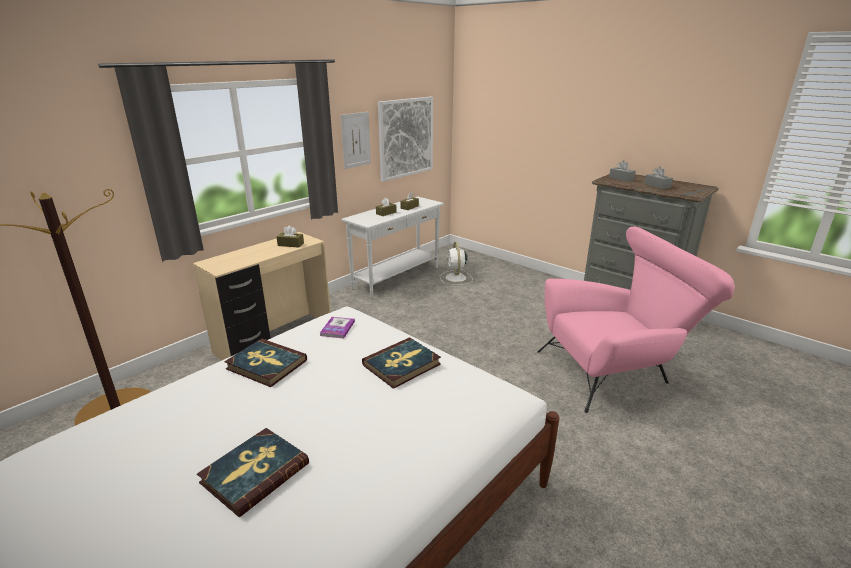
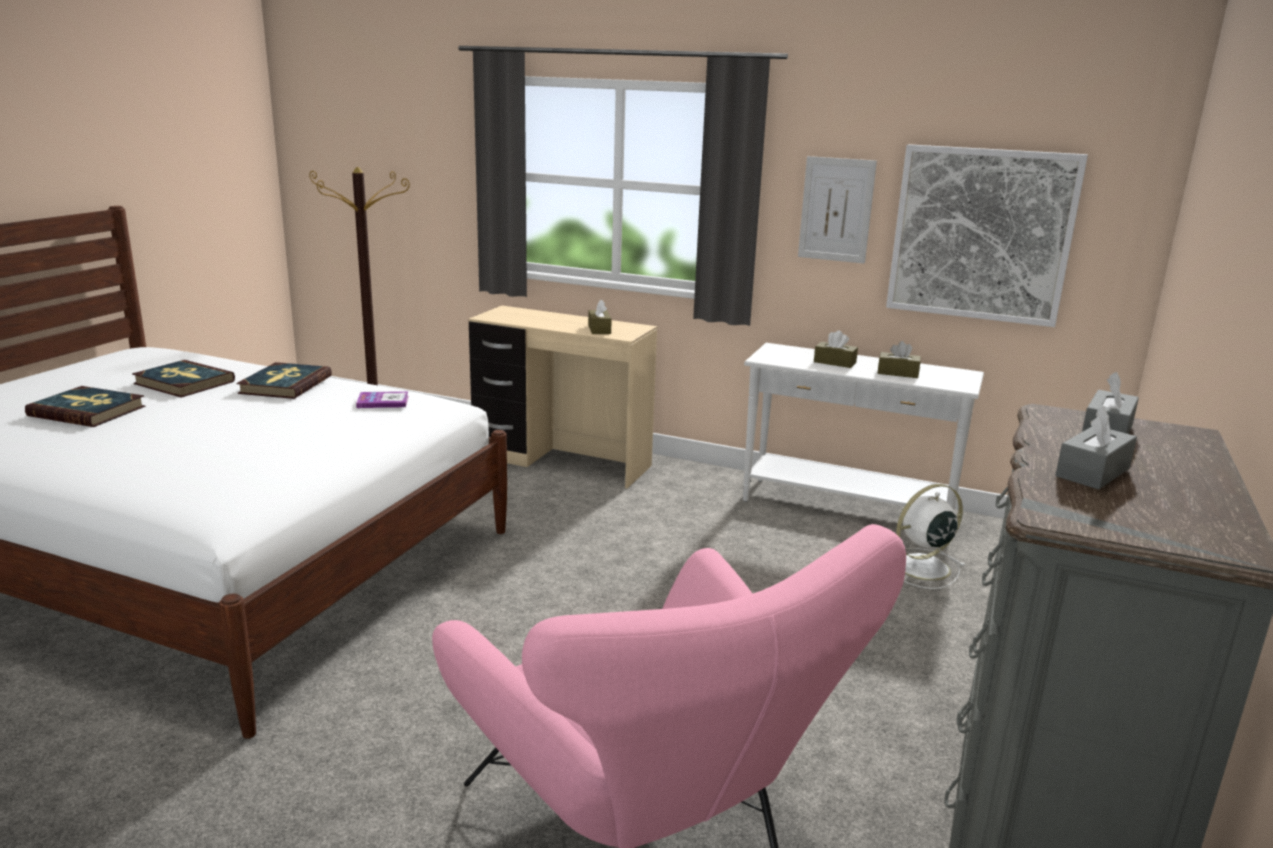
camera: 70 degrees right, 5 degrees down
(402, 365) = (286, 443): book -> book (184, 383)

